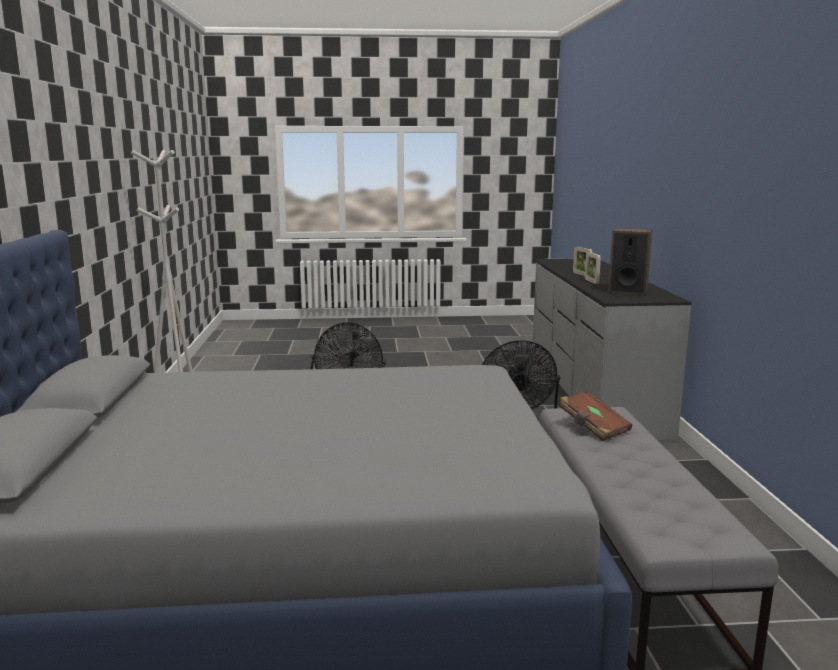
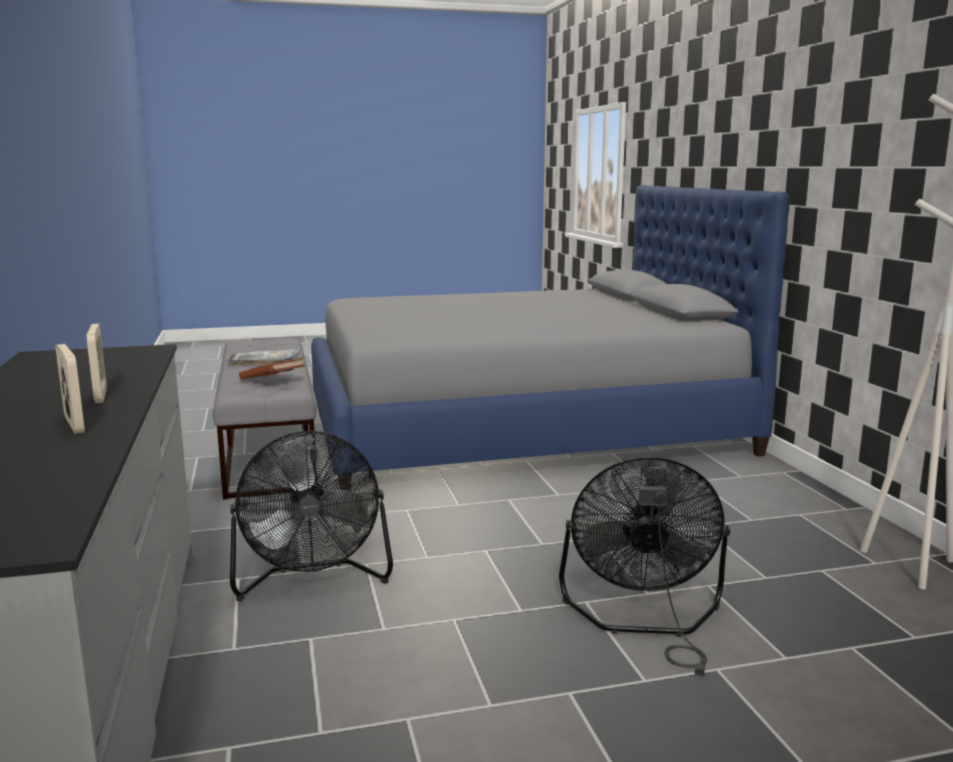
camera: 170 degrees right, 0 degrees up
(627, 291) = (79, 369): speaker -> none
(642, 475) = (264, 359): none -> grey tray

